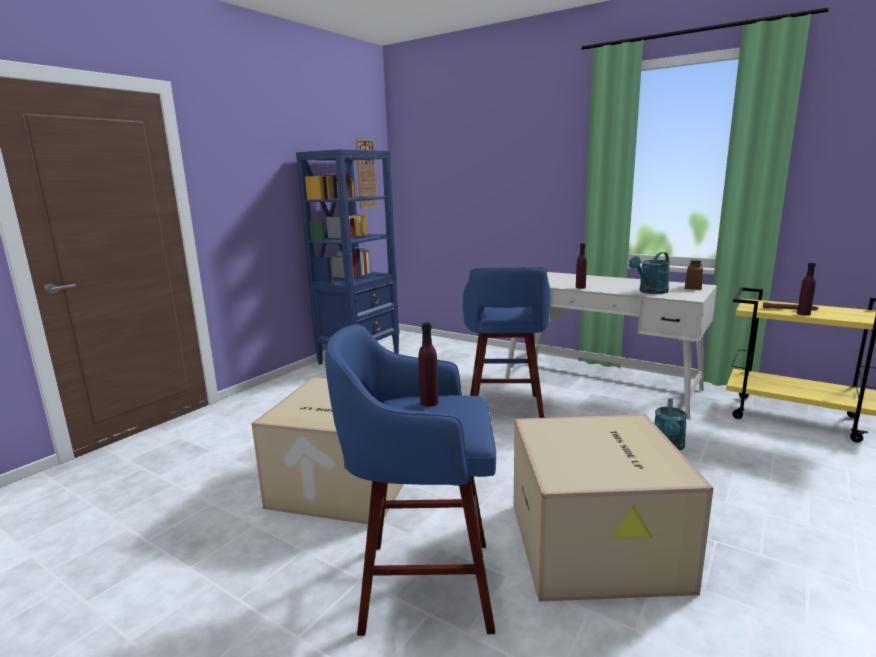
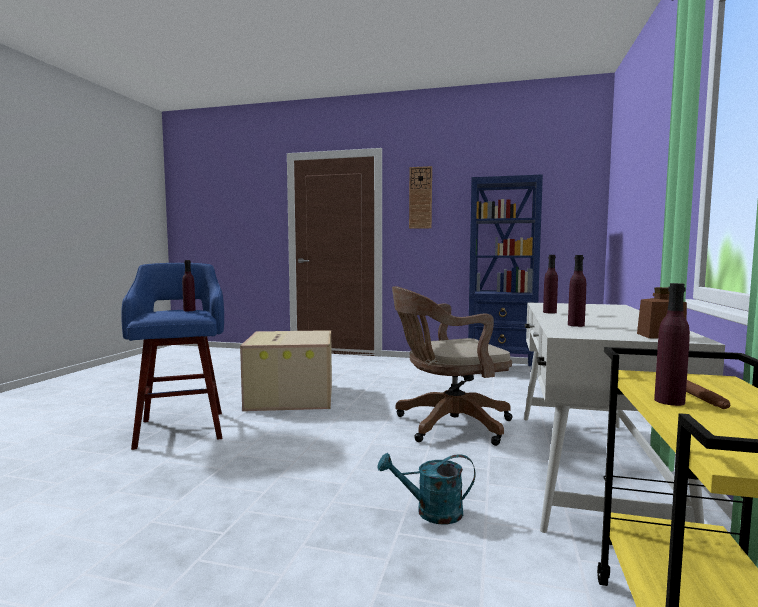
camera: 70 degrees right, 10 degrees down
(366, 174) = (567, 201): wall clock -> wall clock (420, 197)
(505, 411) = (448, 425): blue stool -> brown office chair
(598, 546) = (217, 476): cardboard box -> none
(650, 292) = (576, 325): turquoise watering can -> purple bottle

